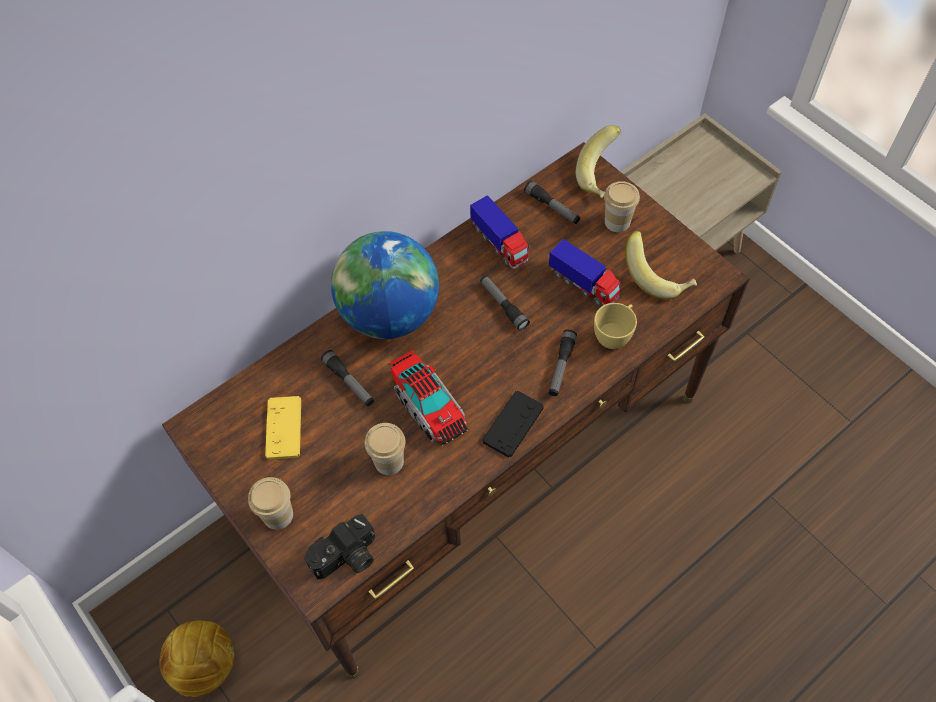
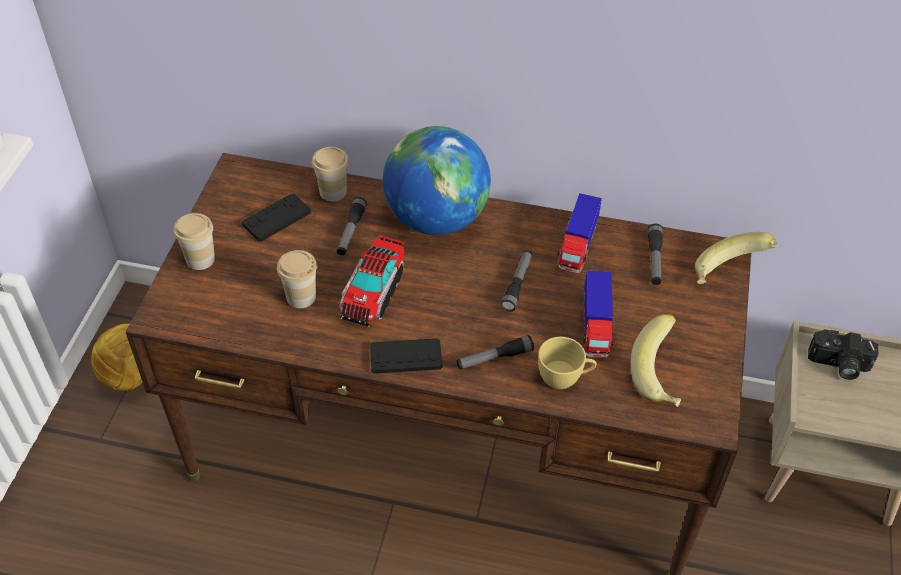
camera: 50 degrees right, 10 degrees down
(284, 428) = (276, 218): yellow game controller -> black game controller
(347, 558) = (195, 321): camera -> camera (838, 365)
(617, 222) = (690, 313): cup -> cup (333, 192)

